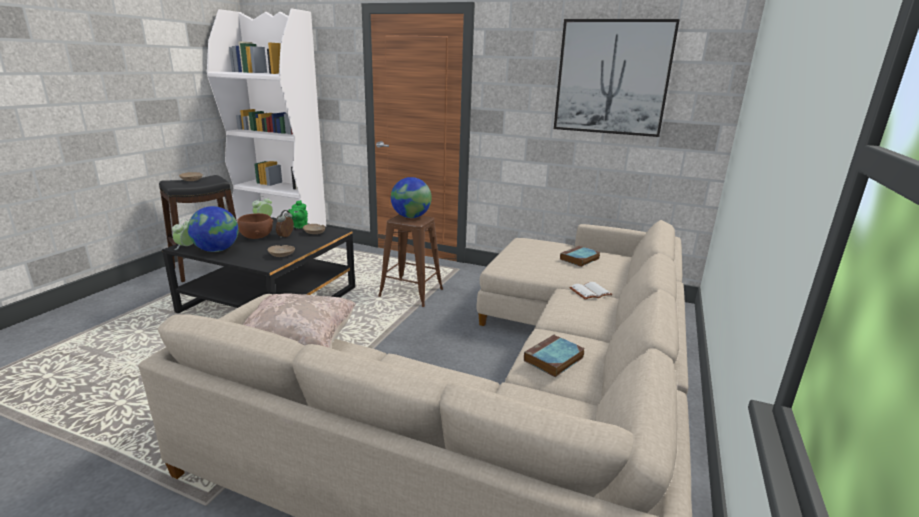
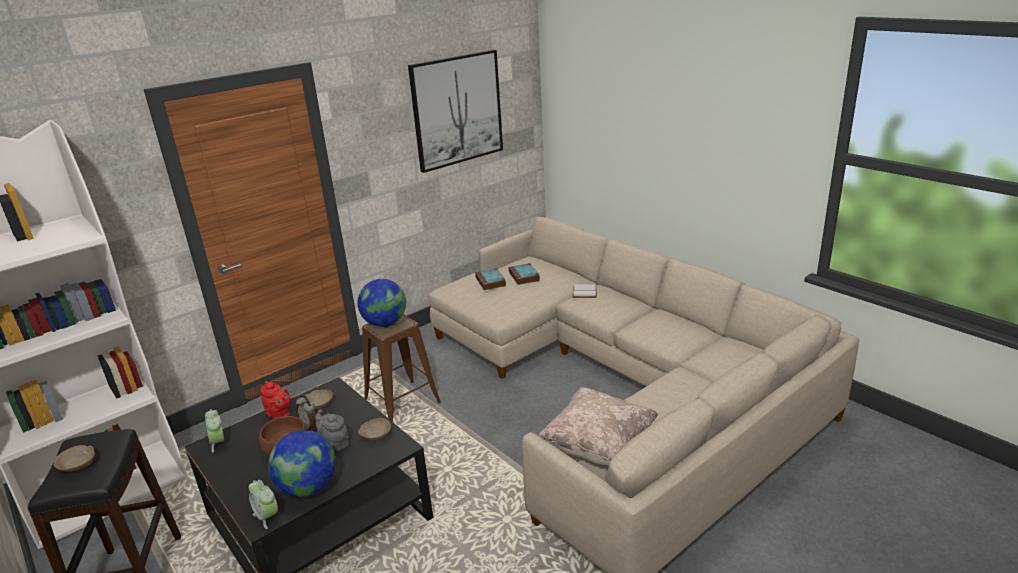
camera: 60 degrees left, 5 degrees up
(268, 246) = (335, 444): none -> grey teapot
(298, 226) = (279, 414): green teapot -> red teapot
(553, 360) = (674, 334): book -> book (491, 282)

